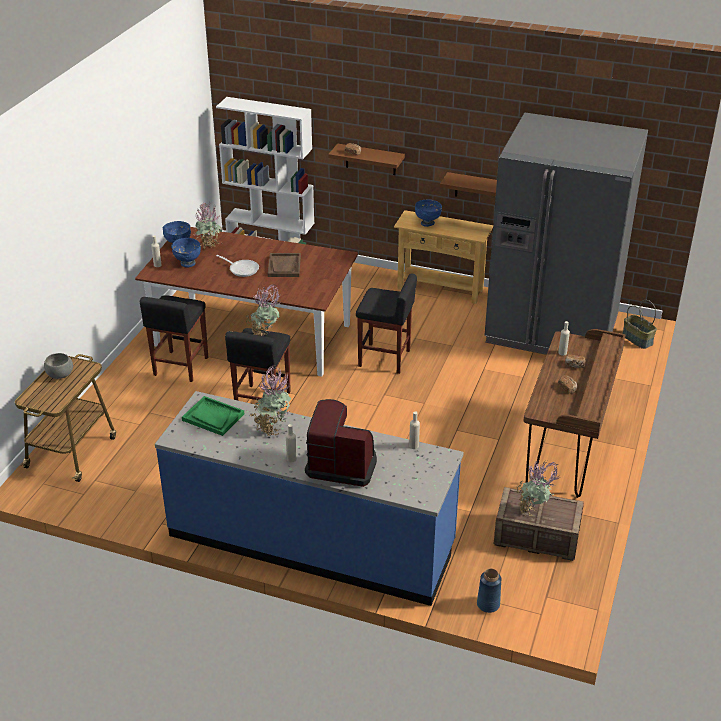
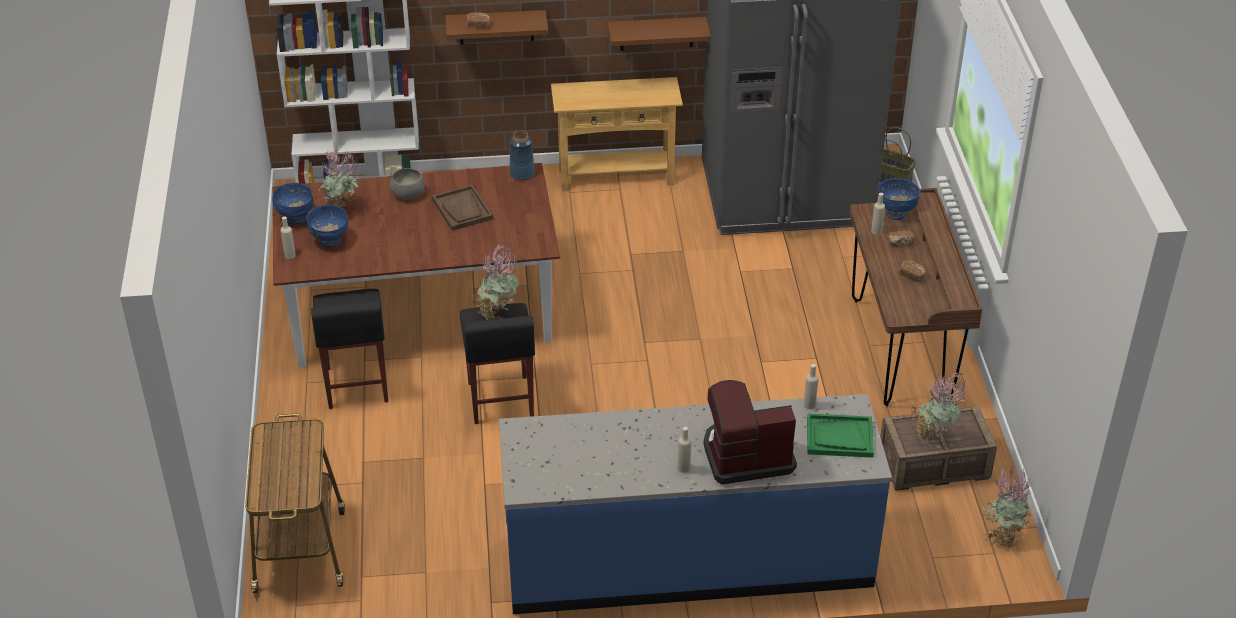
camera: 25 degrees left, 5 degrees up
(60, 374) = (276, 451): grey bowl -> grey bowl (408, 194)
(213, 417) = (549, 446): green tray -> green tray (839, 437)
(242, 269) = (410, 229): frying pan -> none
(272, 428) = (631, 436): potted plant -> potted plant (1002, 536)
(385, 358) = (613, 293): black stool -> none
(427, 223) = (594, 95): blue bowl -> blue bowl (896, 213)
(488, 604) = (932, 562): blue vase -> blue vase (522, 173)

